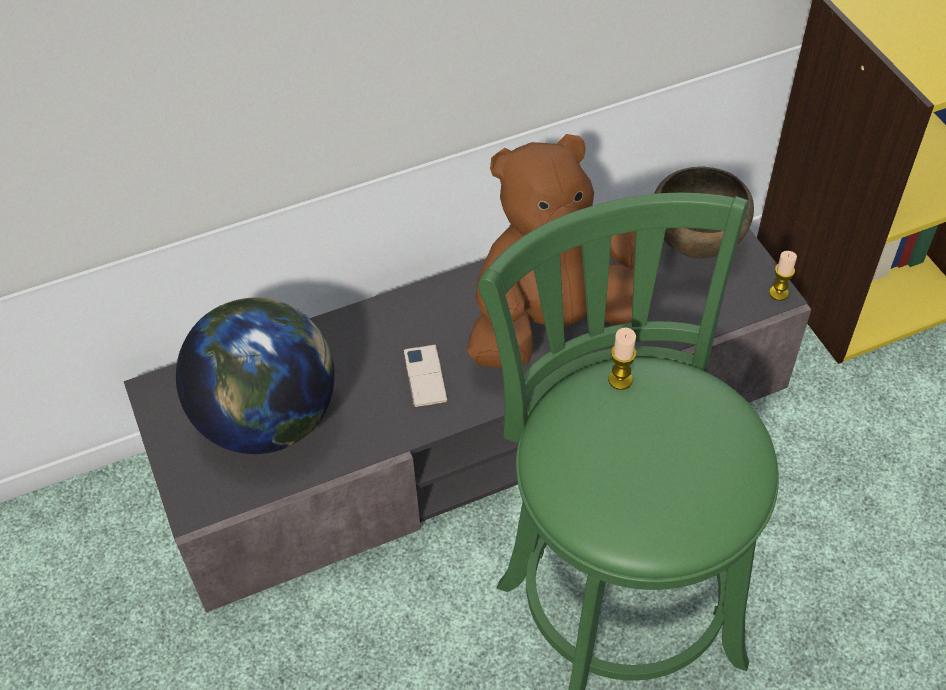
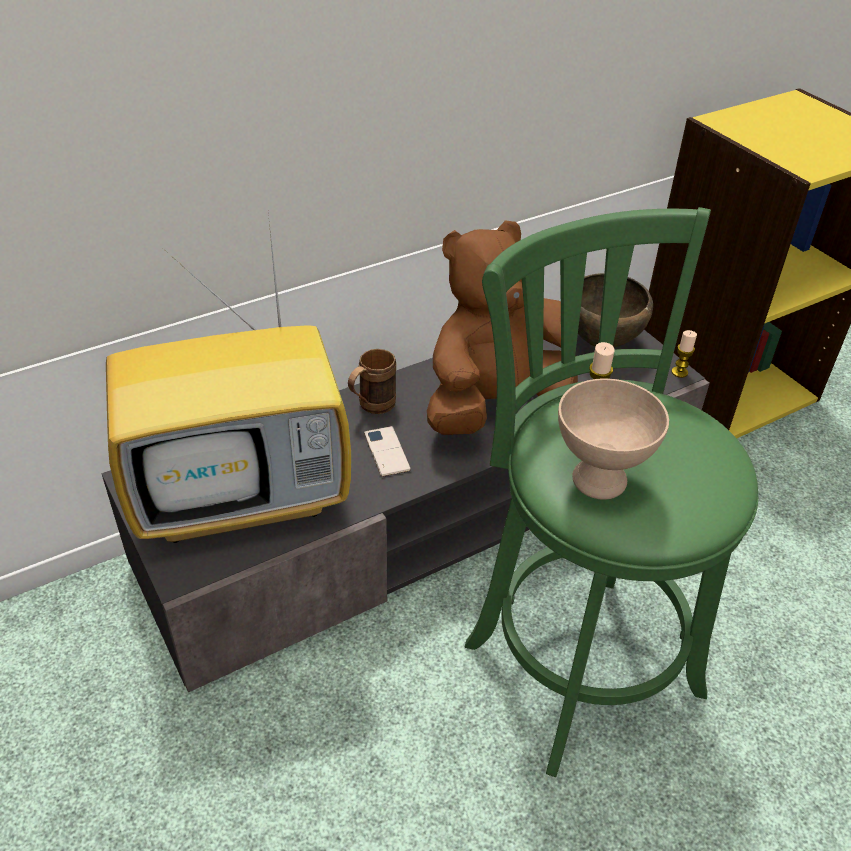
camera: 10 degrees left, 10 degrees down
(268, 418) = (245, 495): globe -> television
(416, 318) = (371, 407): none -> brown mug
(603, 479) = (601, 480): none -> beige bowl

